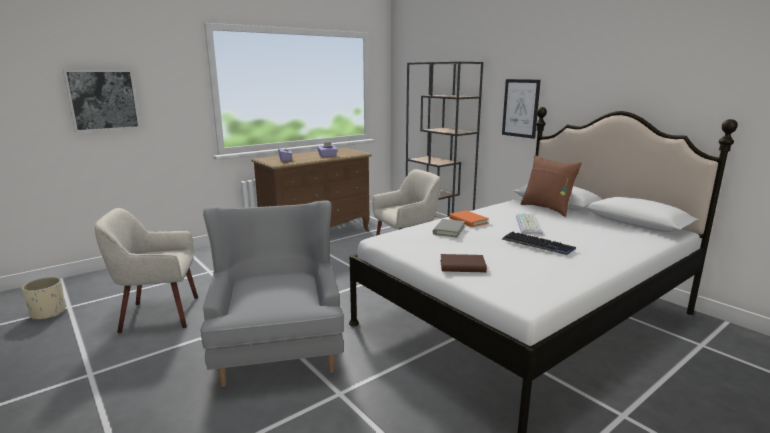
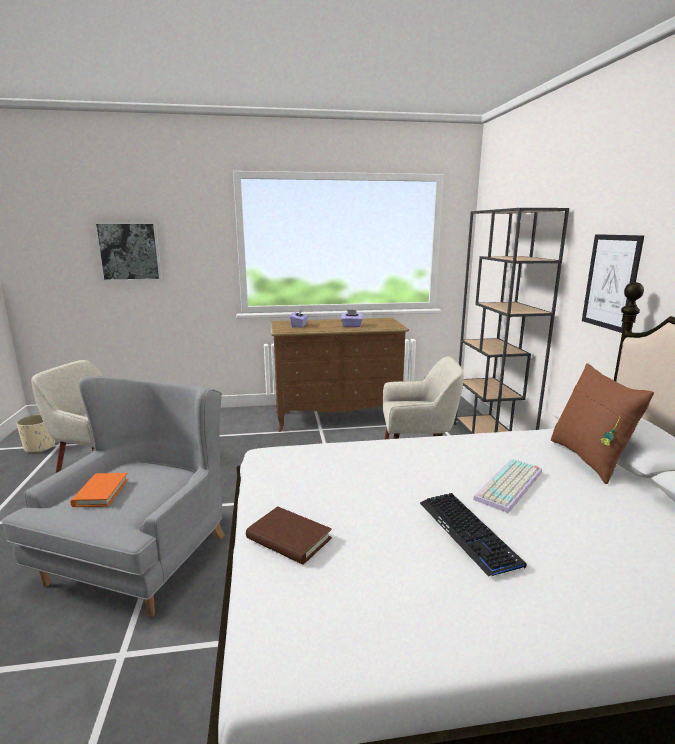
camera: 30 degrees right, 0 degrees up
(449, 230) = (365, 463): grey book -> none
(468, 221) = (422, 453): orange book -> orange book (101, 492)

